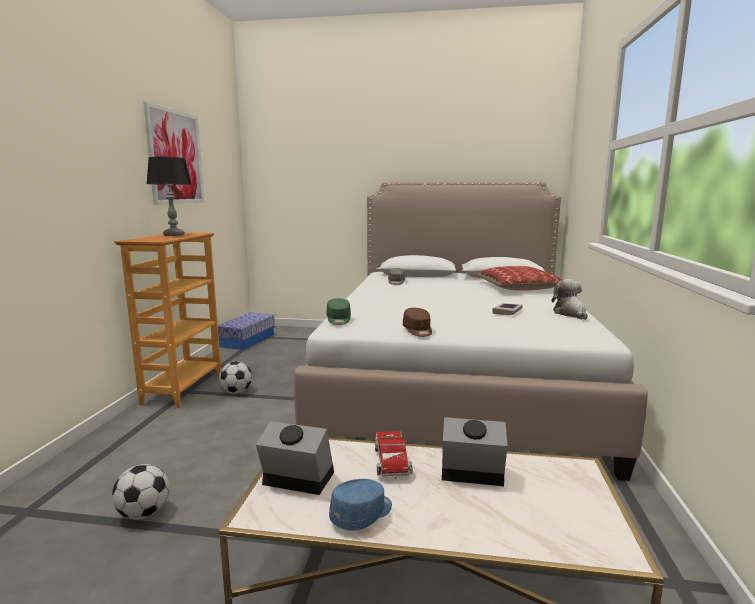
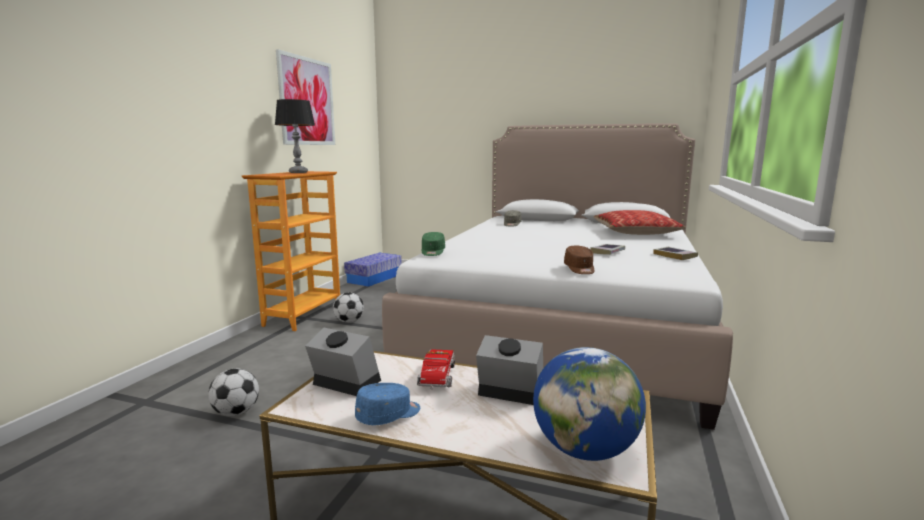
camera: 10 degrees right, 0 degrees up
(418, 331) = (503, 264): brown cap -> brown cap (579, 269)
(570, 313) = (675, 256): plush toy -> book
(573, 533) = (584, 450): none -> globe

